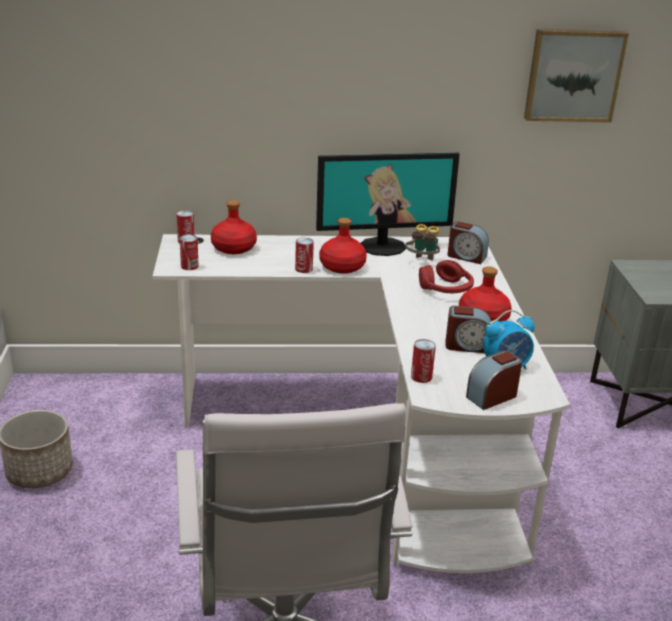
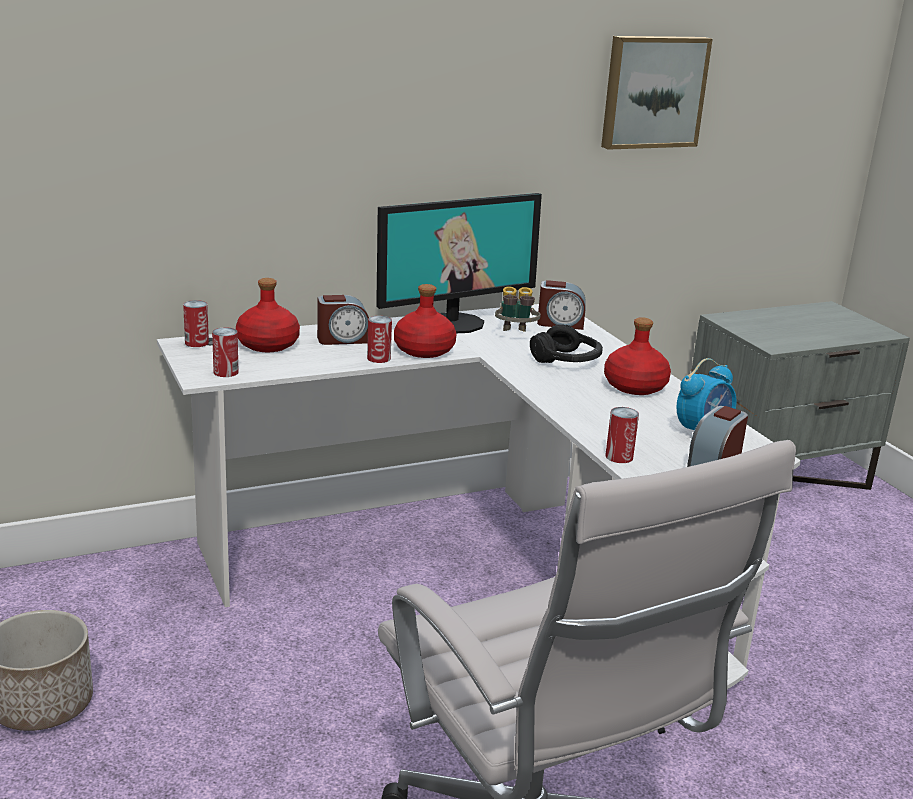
camera: 20 degrees left, 5 degrees down
(446, 289) = (567, 360): red headphones -> black headphones
(467, 346) = (641, 416): alarm clock -> alarm clock (342, 339)

